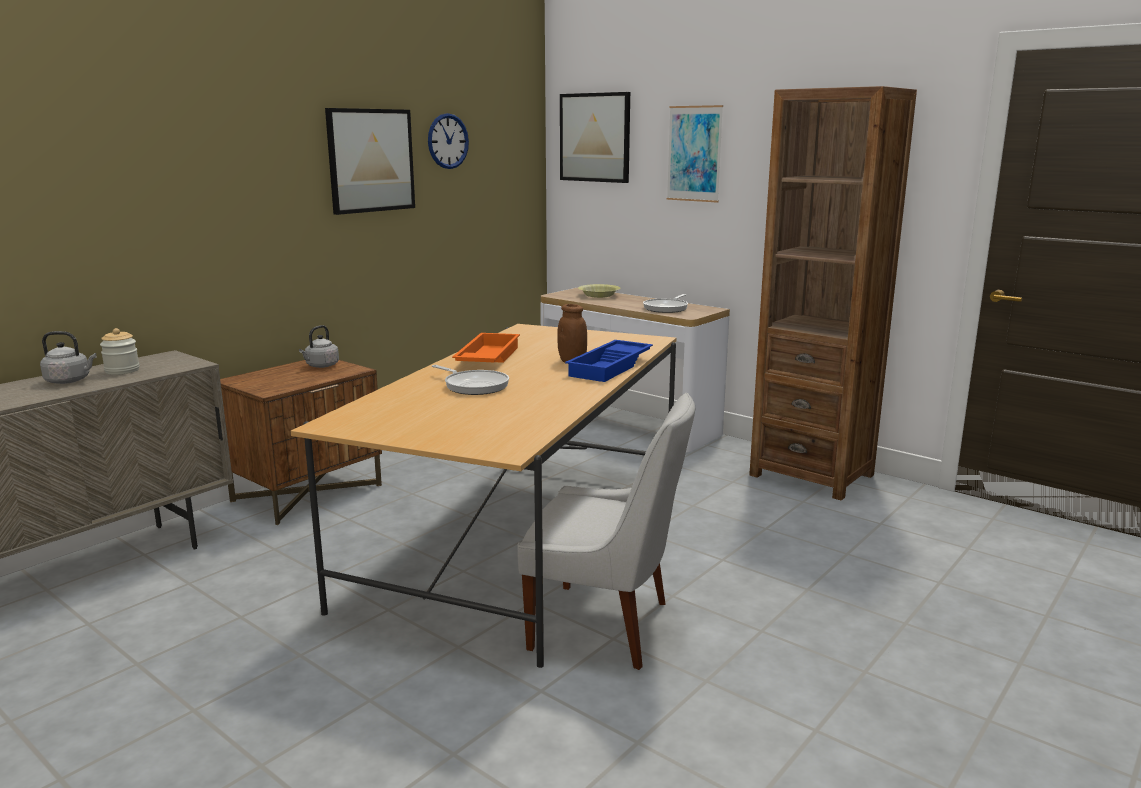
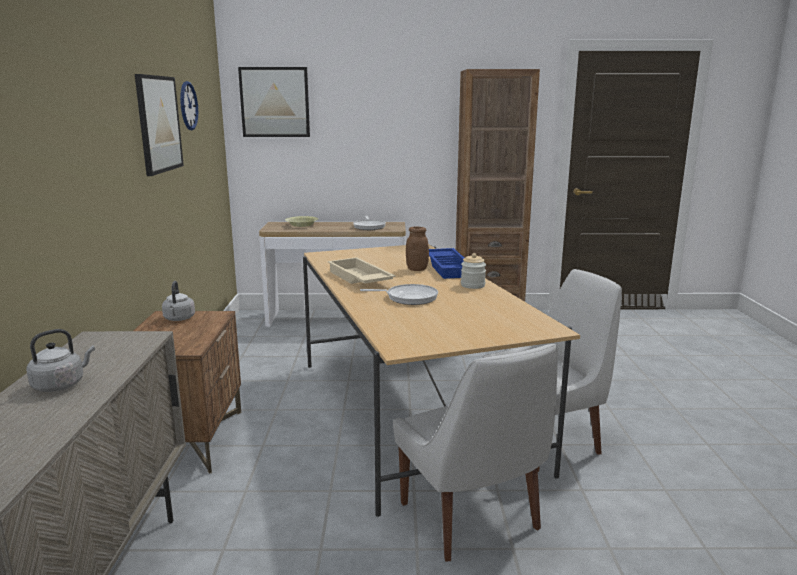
camera: 40 degrees left, 0 degrees up
(122, 370) = (91, 361): jar -> jar (472, 285)
(385, 658) = (472, 519): none -> white chair
(487, 358) = (358, 279): orange tray -> beige tray
(694, 154) = (367, 113): picture -> none

